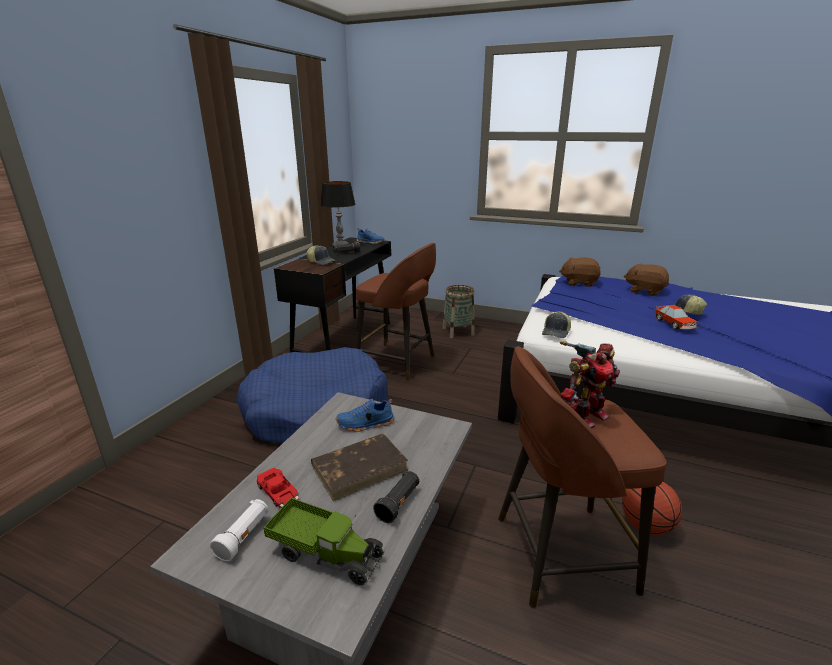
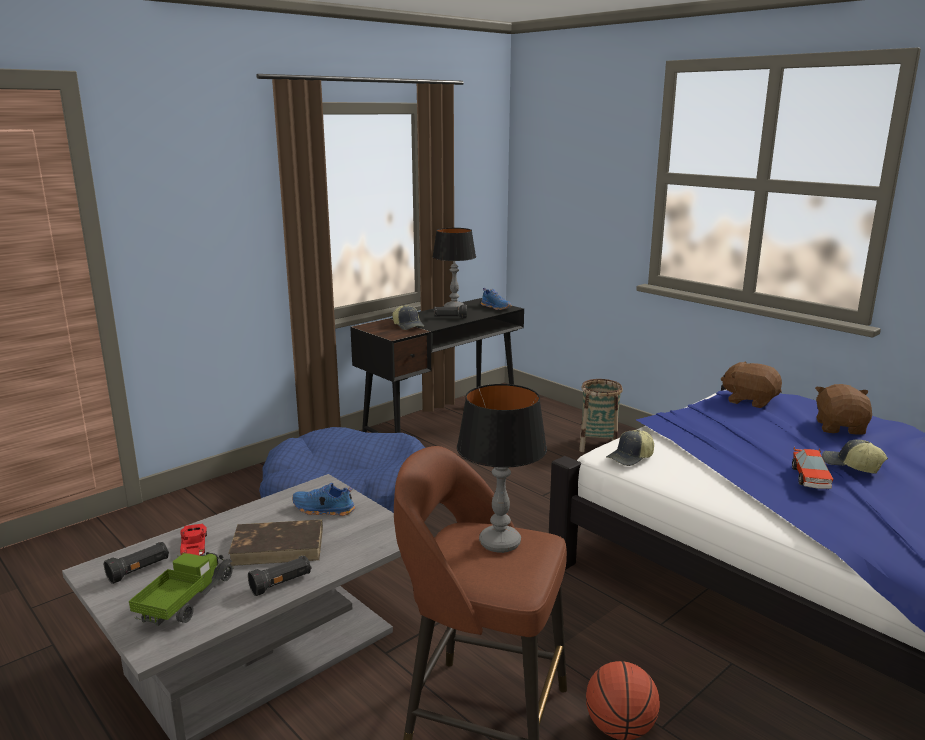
camera: 25 degrees right, 5 degrees down
(244, 536) = (139, 570): white flashlight -> black flashlight
(325, 552) = (186, 601): toy truck -> toy truck turned 120 degrees counterclockwise
(398, 362) = (485, 468): brown stool -> none
(584, 415) = (500, 543): toy robot -> table lamp
(644, 291) = (840, 428): brown plush toy -> brown plush toy turned 45 degrees clockwise

